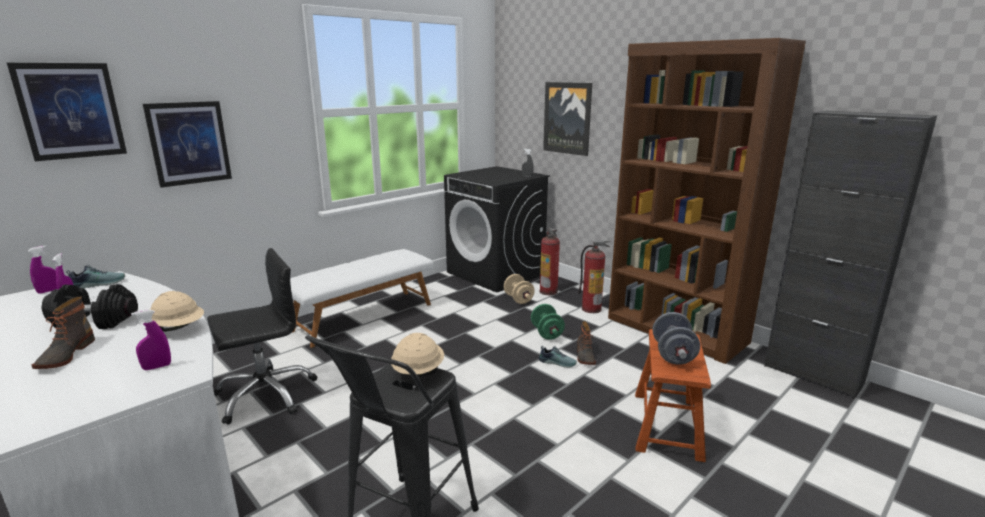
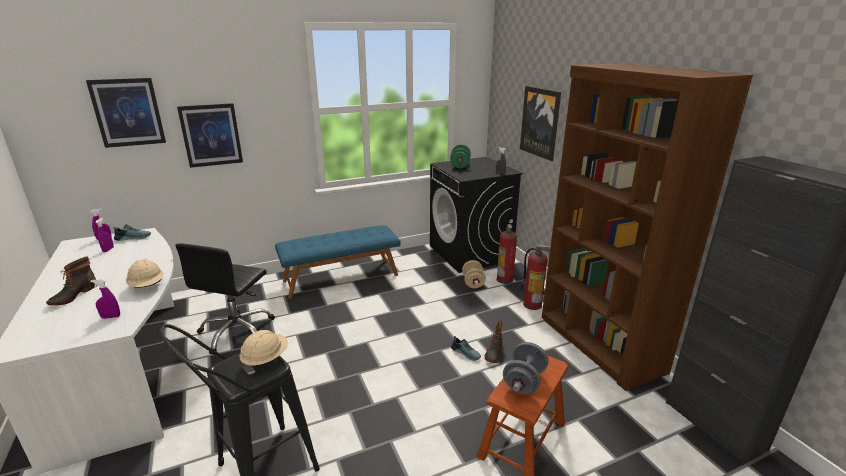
camera: 20 degrees right, 5 degrees up
(94, 322) = (108, 270): black dumbbell -> none
(265, 394) = (237, 332): black office chair -> black office chair turned 120 degrees clockwise
(364, 316) = (341, 277): white bench -> blue bench
(546, 333) = (475, 322): green dumbbell -> green dumbbell (460, 165)

